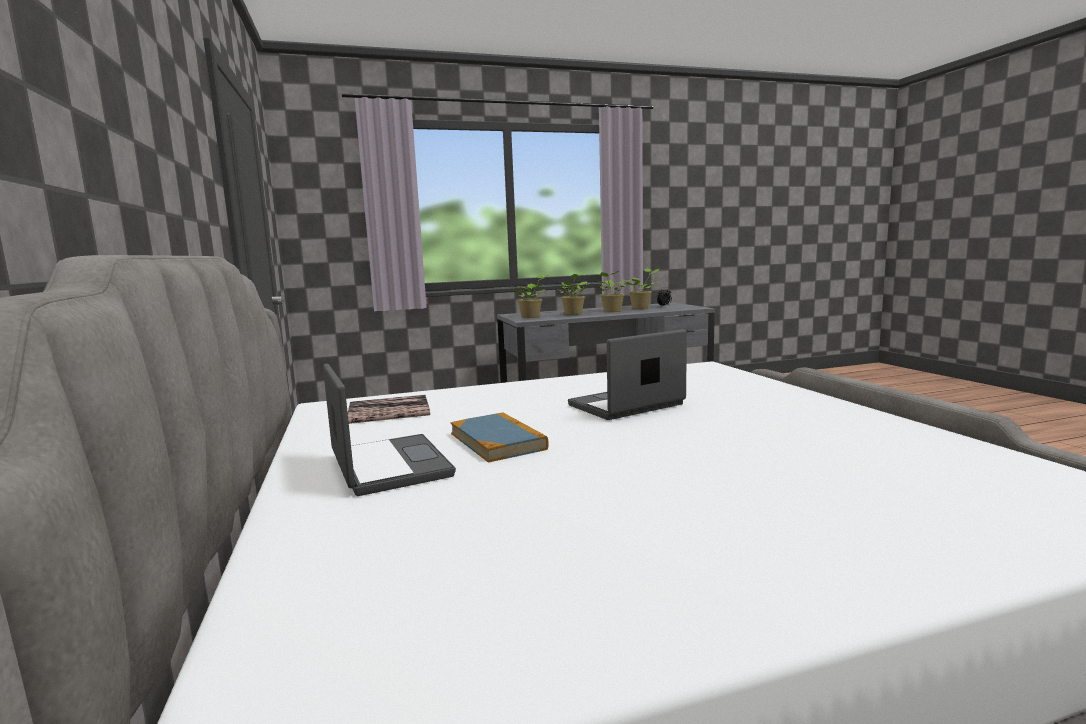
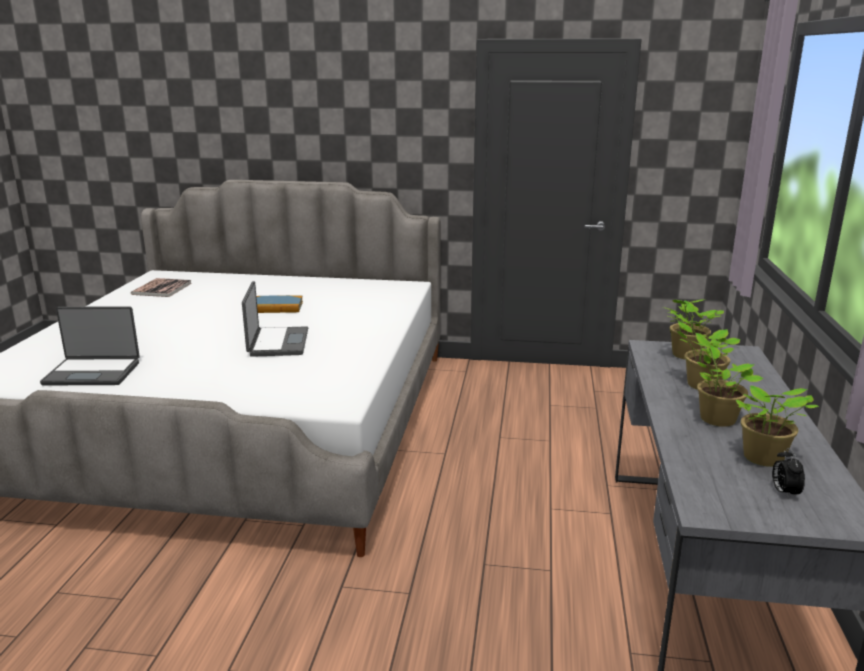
camera: 115 degrees right, 10 degrees up
(387, 466) = (277, 289): laptop -> laptop (93, 373)
(389, 411) = (372, 295): book -> book (162, 288)

